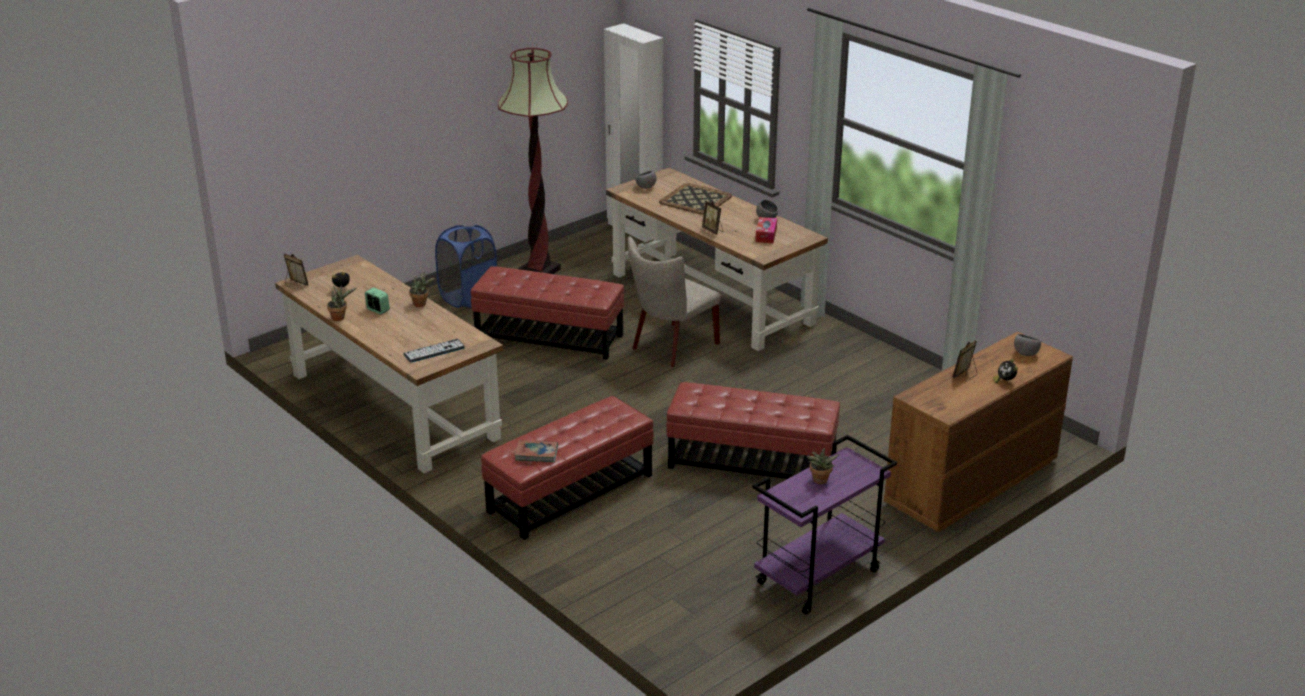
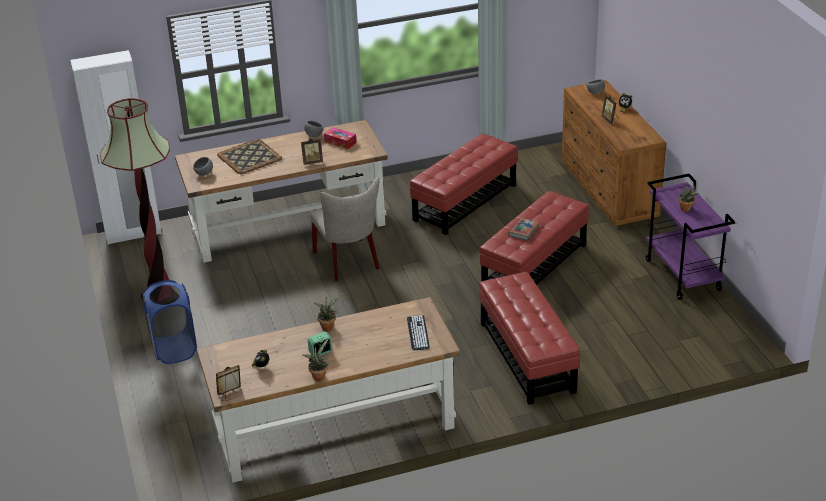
camera: 65 degrees left, 5 degrees up
(536, 454) = (547, 332): book -> book (523, 231)
(549, 337) = (283, 318): red ottoman -> red ottoman (464, 202)

